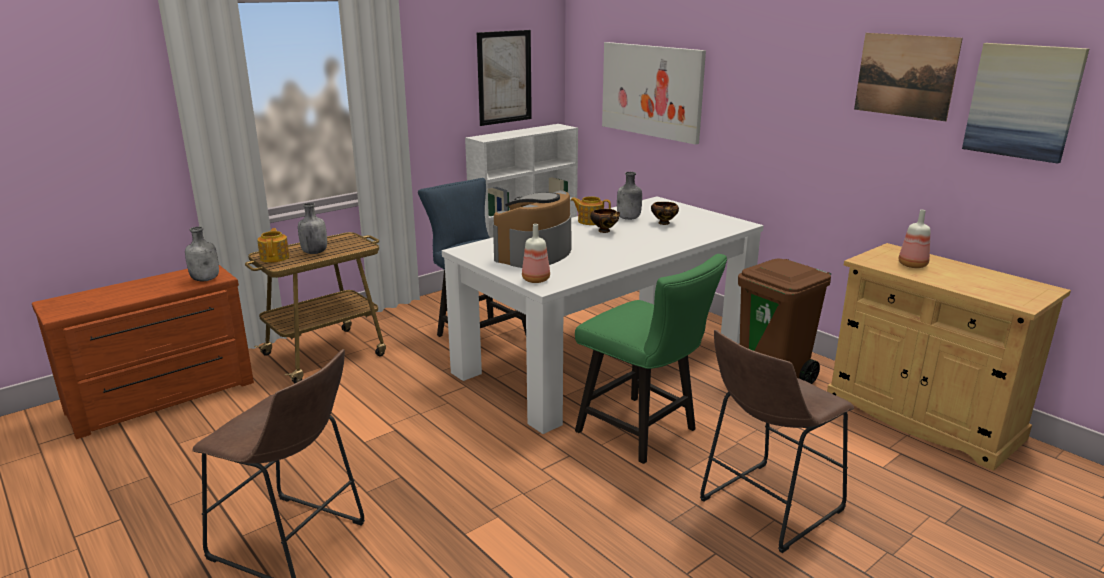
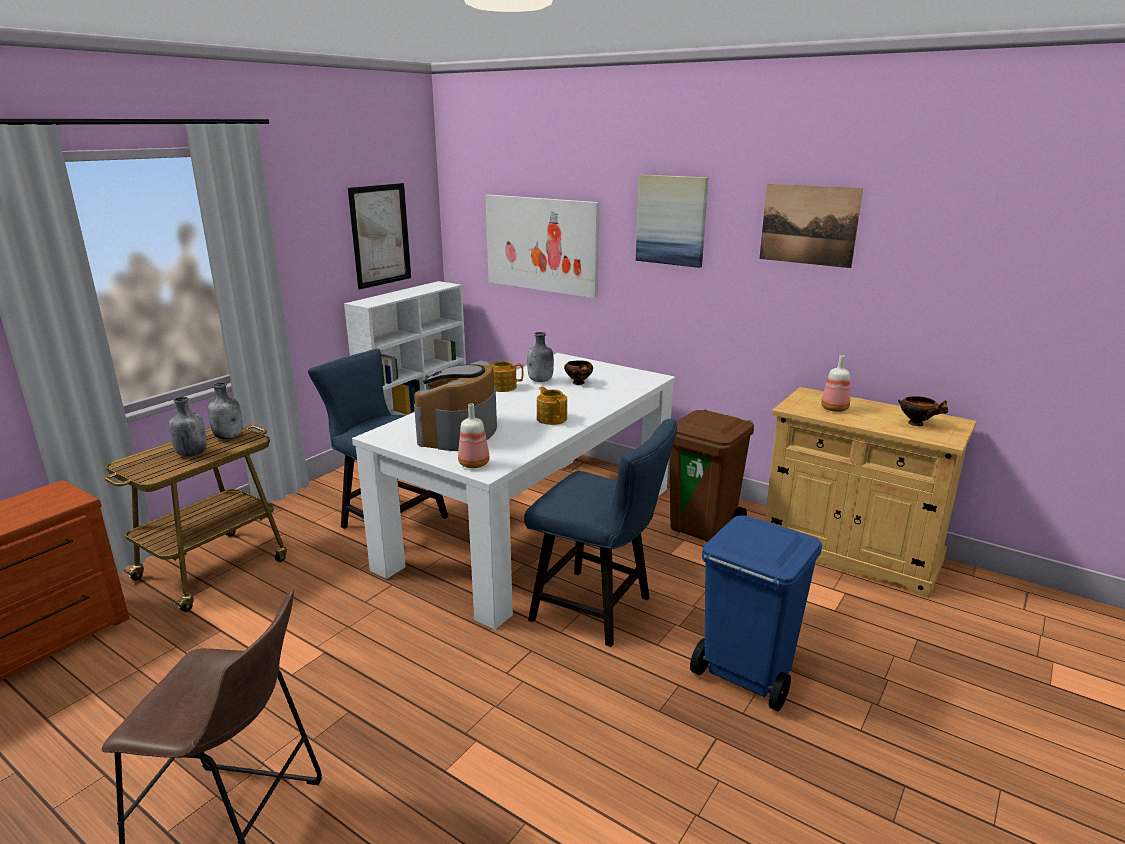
camera: 15 degrees left, 0 degrees up
(206, 279) = (57, 504): grey bottle -> grey bottle (229, 437)
(275, 257) = (143, 466): teapot -> teapot (552, 418)
(605, 231) = (523, 398): bowl -> bowl (917, 424)
(643, 433) = (599, 611): green chair -> blue chair
(765, 507) = (745, 675): brown stool -> blue trash can
(1023, 101) = (923, 247): picture -> picture (671, 220)

